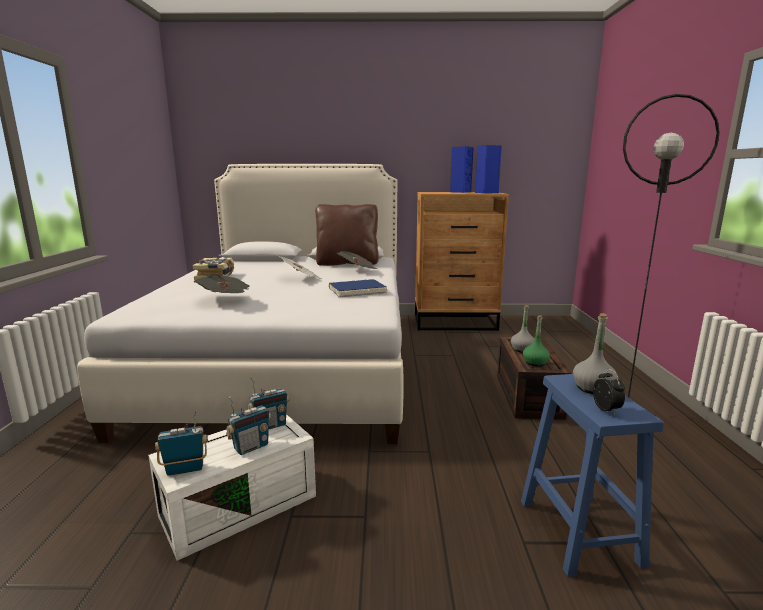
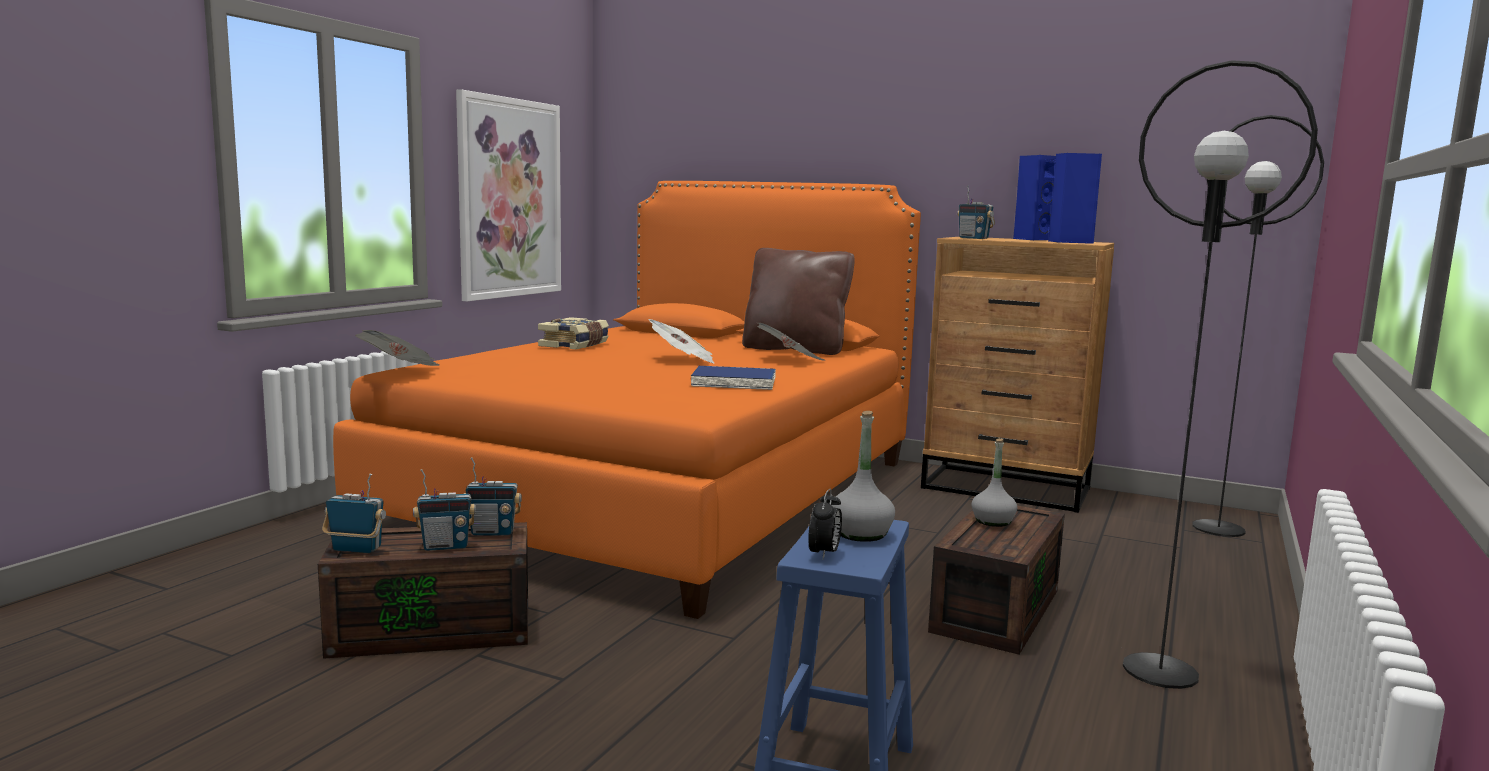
camera: 25 degrees right, 5 degrees down
(134, 179) = (509, 198): none -> picture
(225, 299) = (535, 369): newspaper -> newspaper (401, 370)
(240, 503) = (435, 628): white storage box -> brown storage box
(289, 361) = (663, 494): white bed -> orange bed
(436, 193) = (973, 238): none -> radio
(535, 362) = (984, 541): green bottle -> none
(558, 327) = (1218, 528): none -> black floor lamp

